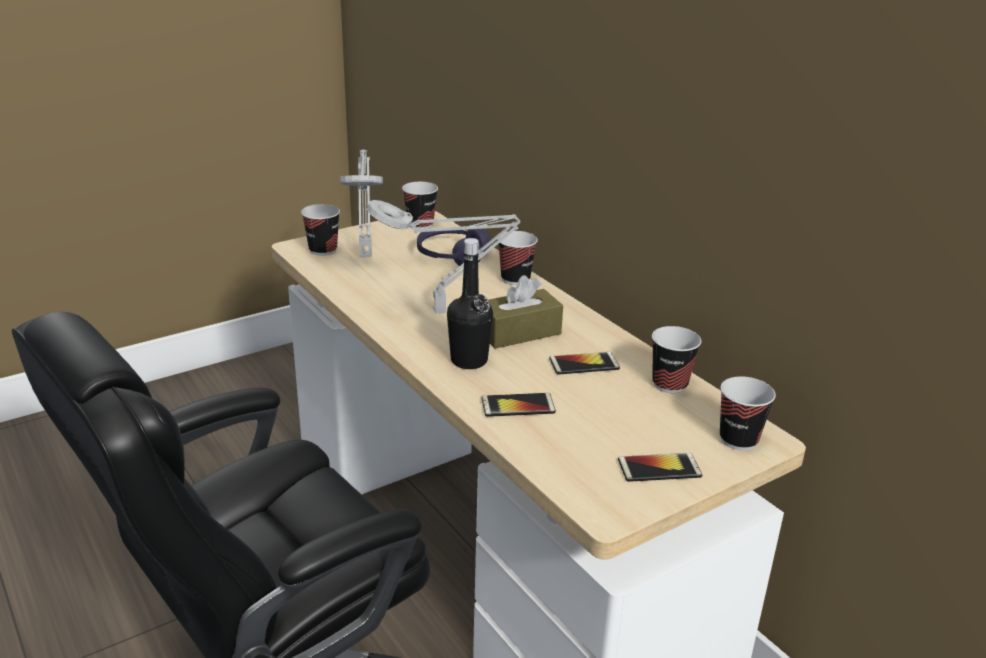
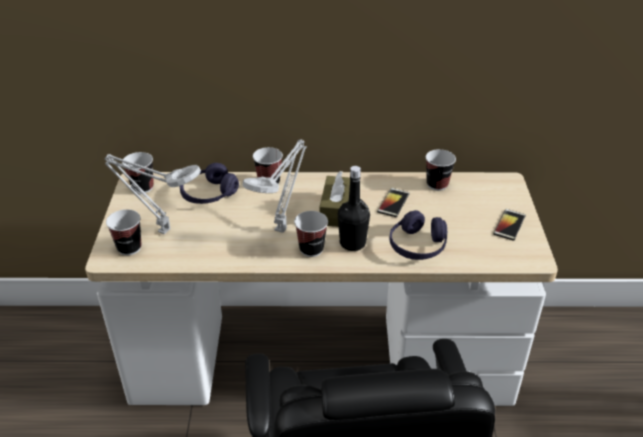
camera: 55 degrees left, 10 degrees up
(518, 406) = (417, 246): phone -> purple headphones
(738, 439) = (502, 189): cup -> cup (311, 249)

